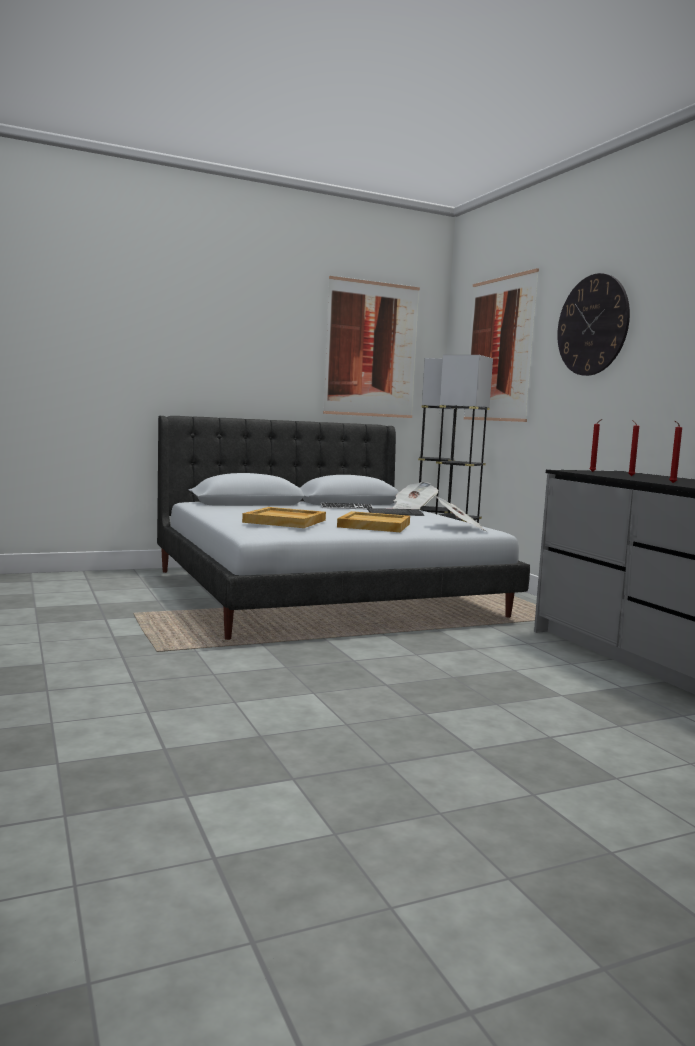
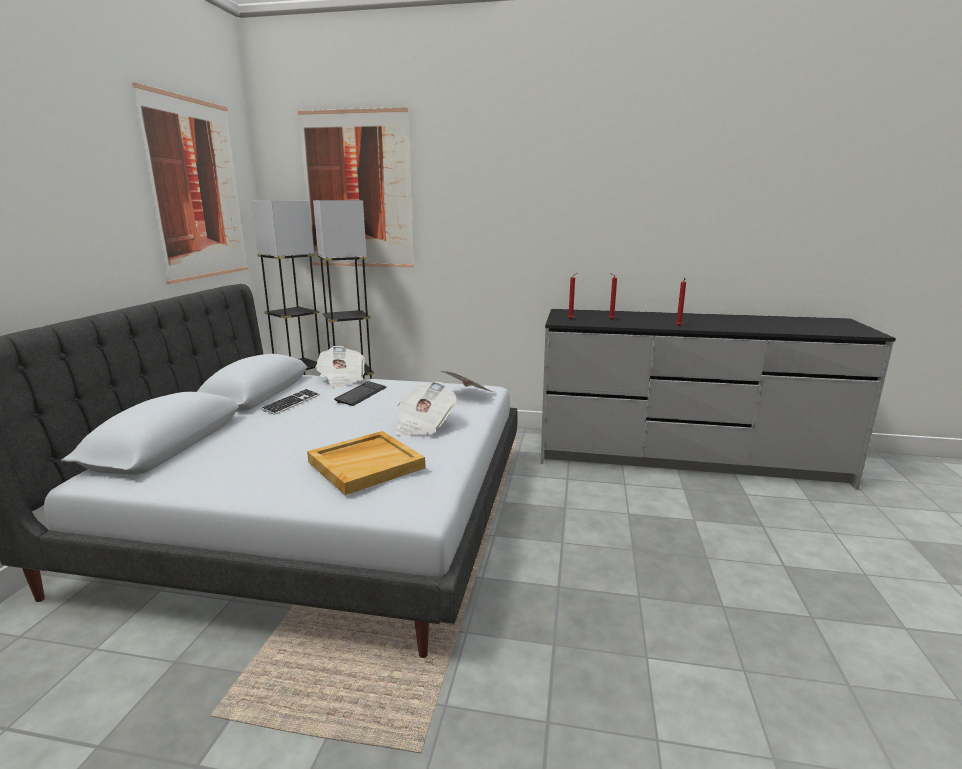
camera: 55 degrees left, 10 degrees up
(373, 525) = (423, 425): beige tray -> newspaper
(592, 325) = (493, 176): wall clock -> none

